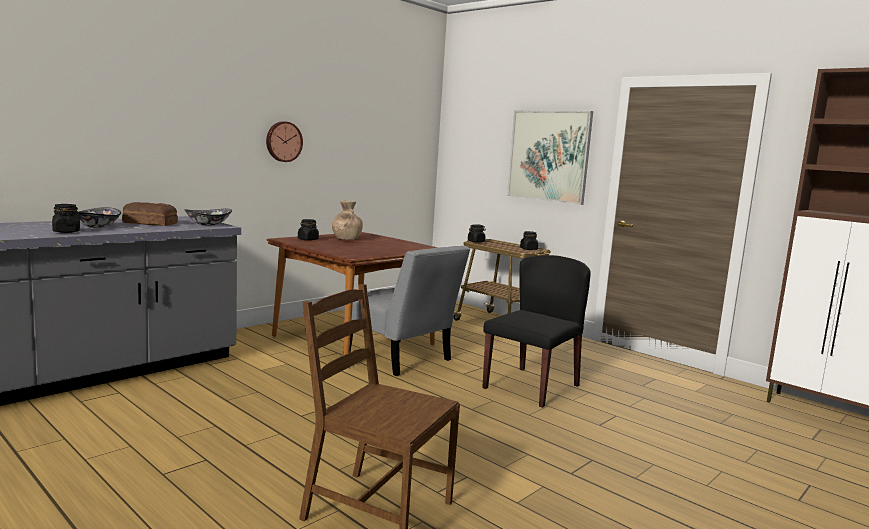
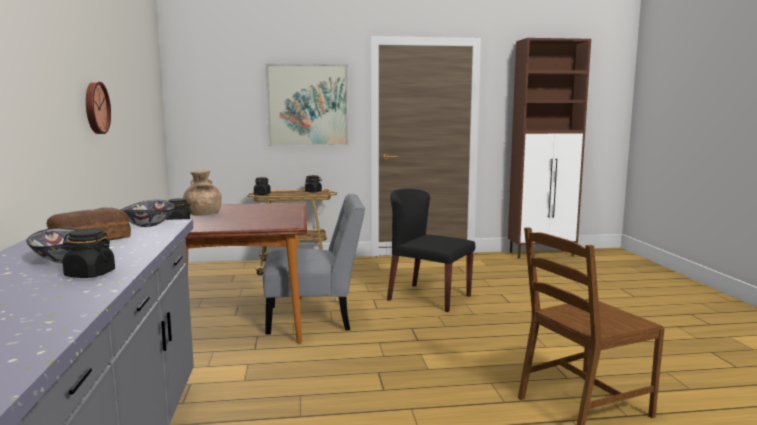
camera: 50 degrees left, 0 degrees up
(531, 386) = (428, 297): black chair -> black chair turned 45 degrees counterclockwise

